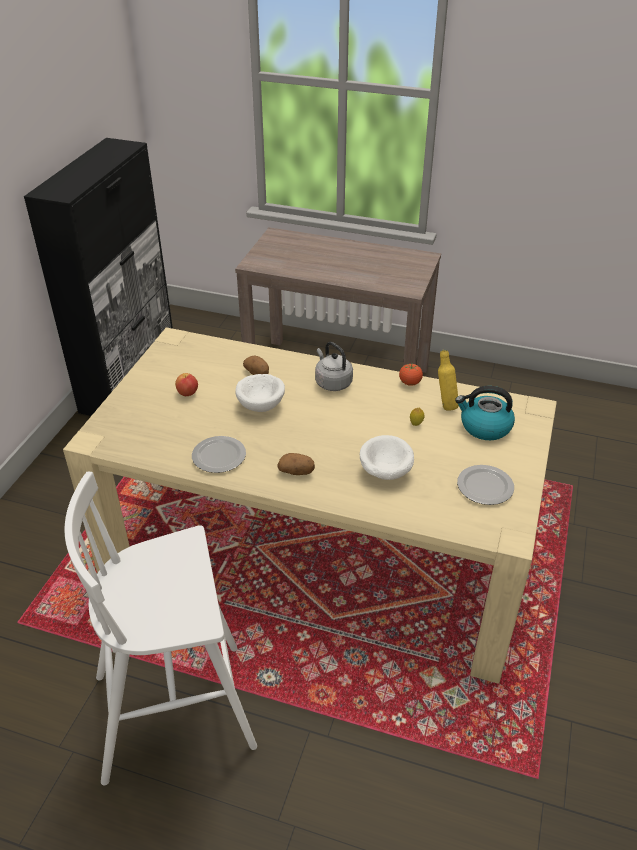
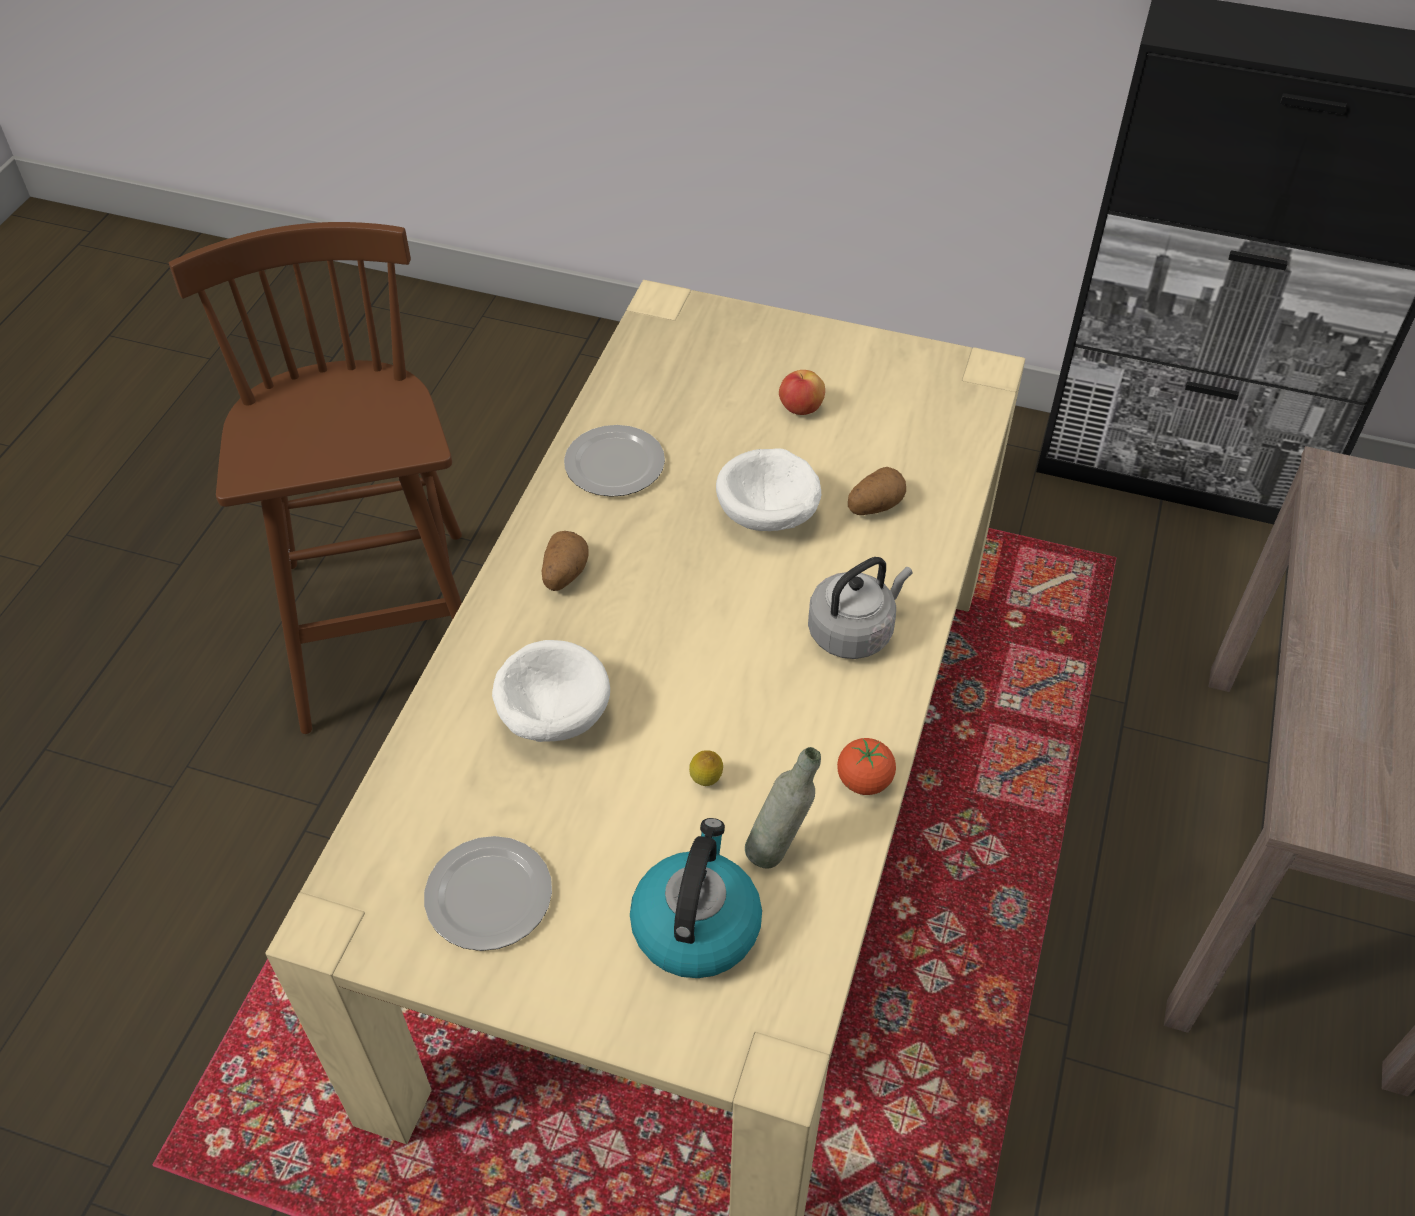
camera: 90 degrees right, 10 degrees up
(178, 710) = (386, 632): white stool -> brown stool
(445, 405) = (779, 848): yellow bottle -> grey bottle

